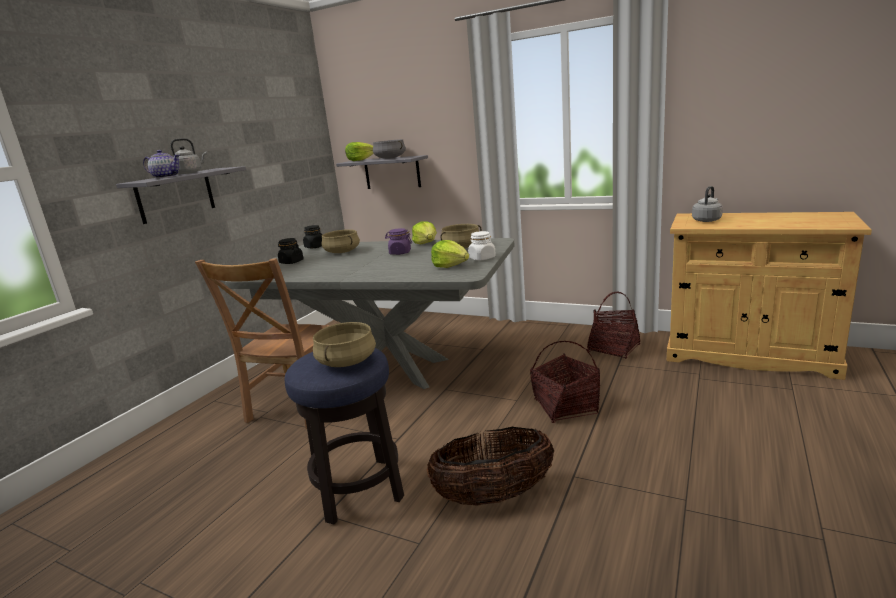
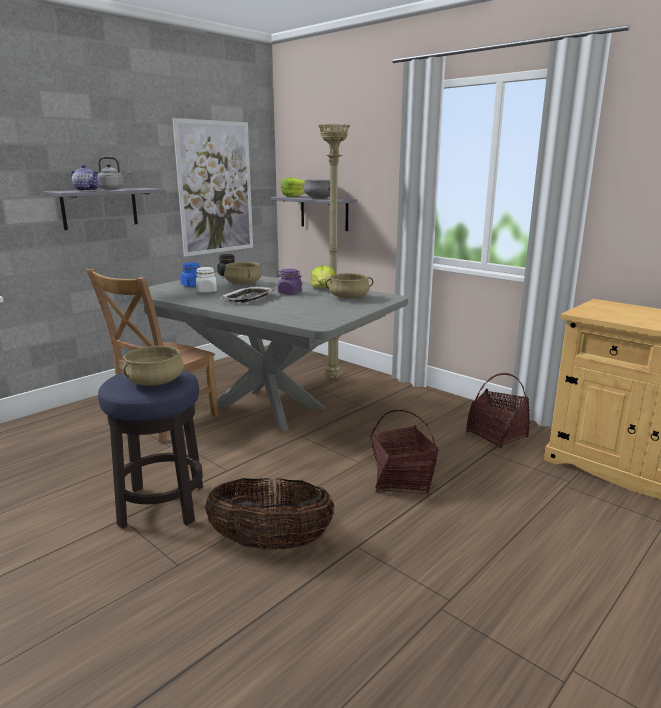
camera: 15 degrees right, 0 degrees up
(281, 161) = (215, 188): none -> picture
(291, 262) = (192, 285): black jar -> blue jar
(366, 264) = (248, 298): none -> tray
(435, 330) = (334, 378): none -> beige floor lamp
(450, 266) = (316, 313): lettuce -> none
(482, 258) = (353, 311): white jar -> white jar (206, 291)
(707, 220) = (614, 311): grey kettle -> none

